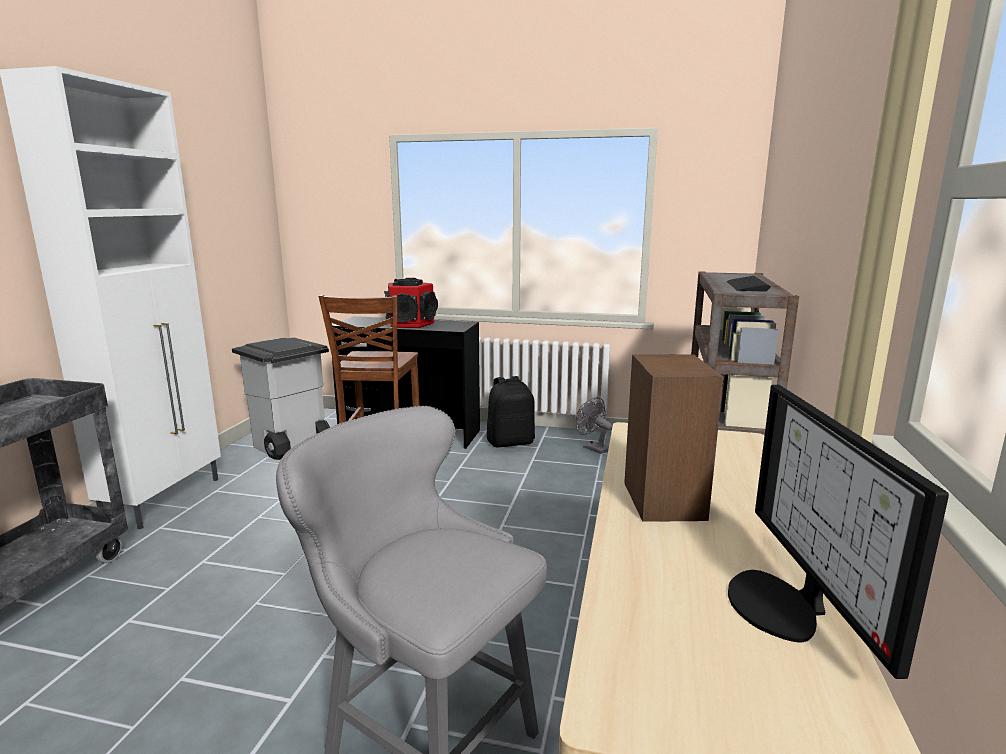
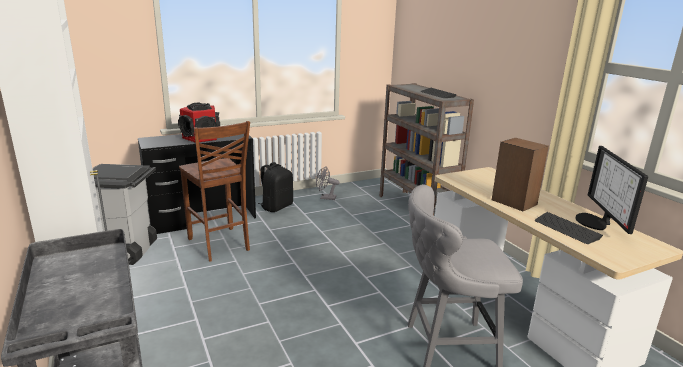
camera: 40 degrees left, 5 degrees up
(661, 588) = (566, 229): none -> keyboard
(784, 605) = (595, 222): monitor -> monitor turned 45 degrees clockwise

